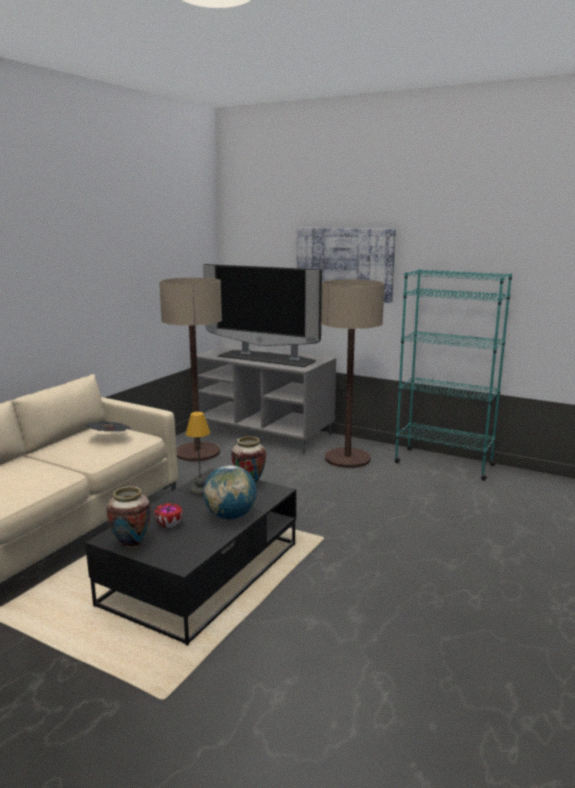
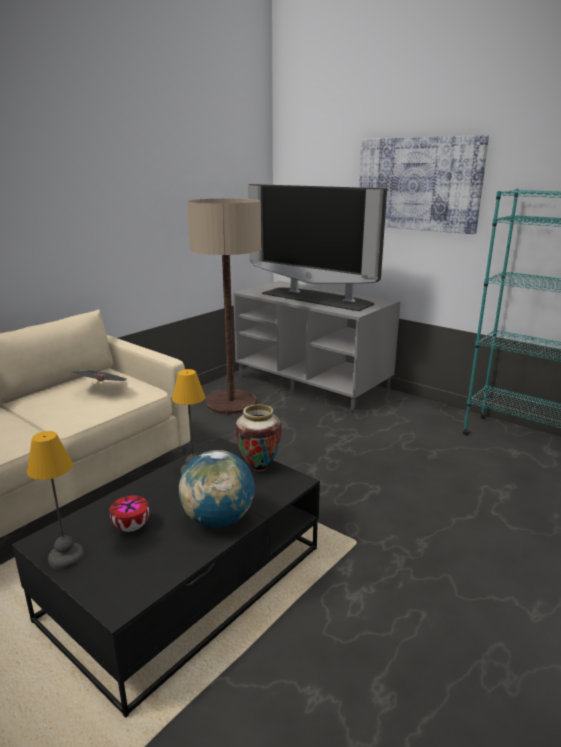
camera: 10 degrees right, 5 degrees up
(131, 545) = (67, 558): vase -> table lamp
(347, 459) = (404, 424): floor lamp -> none

